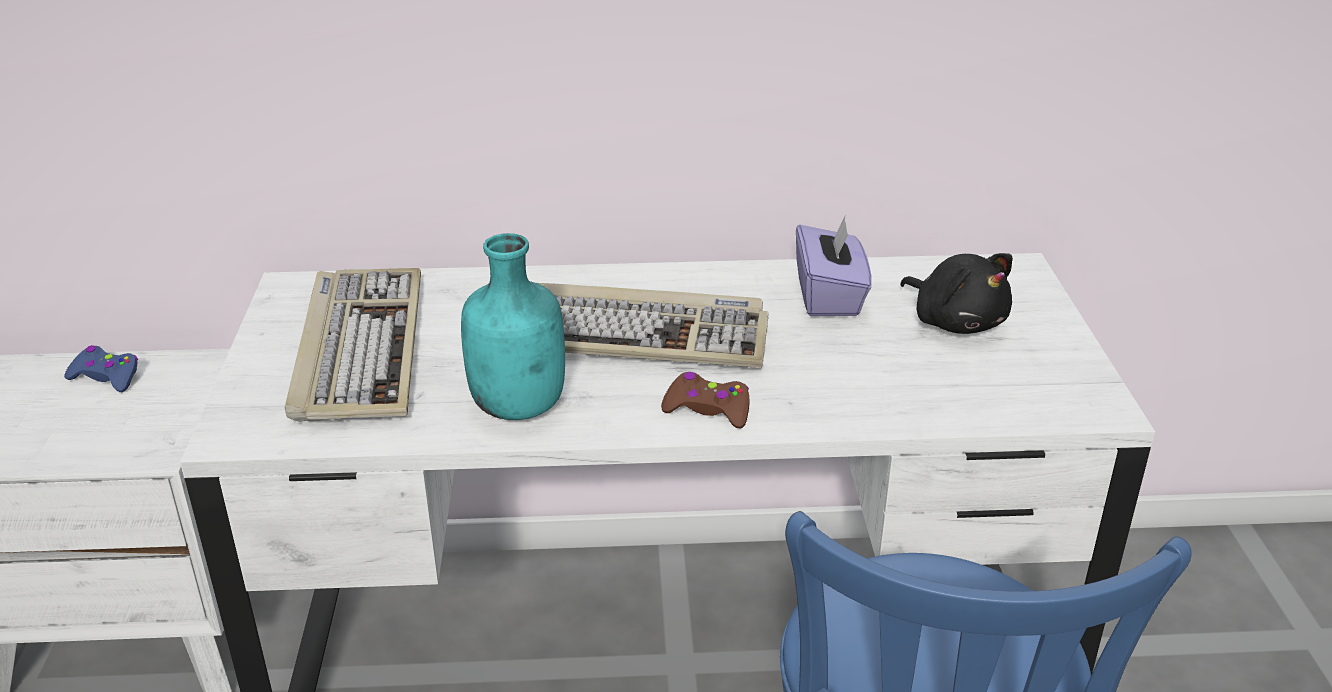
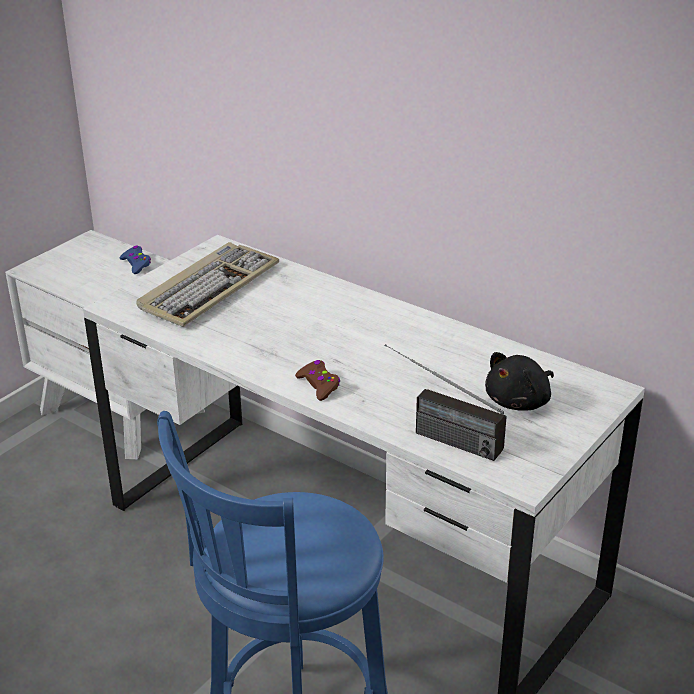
camera: 40 degrees right, 0 degrees up
(520, 406) = (239, 345): turquoise bottle -> none
(635, 334) = (339, 334): keyboard -> none
(829, 296) = (470, 358): purple tissue box -> none
(935, 402) = (436, 435): none -> radio
(956, 321) = (520, 401): black plush toy -> black plush toy turned 45 degrees clockwise

